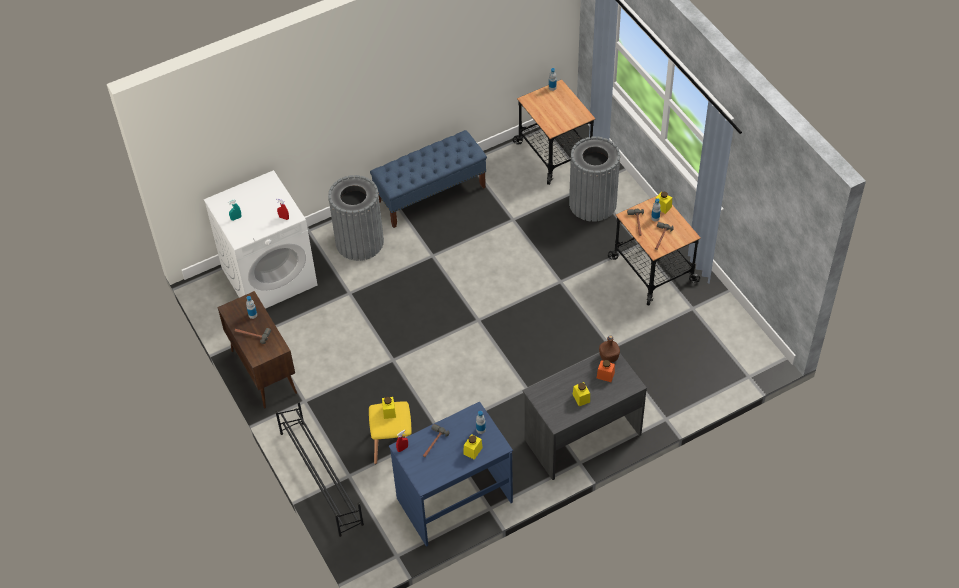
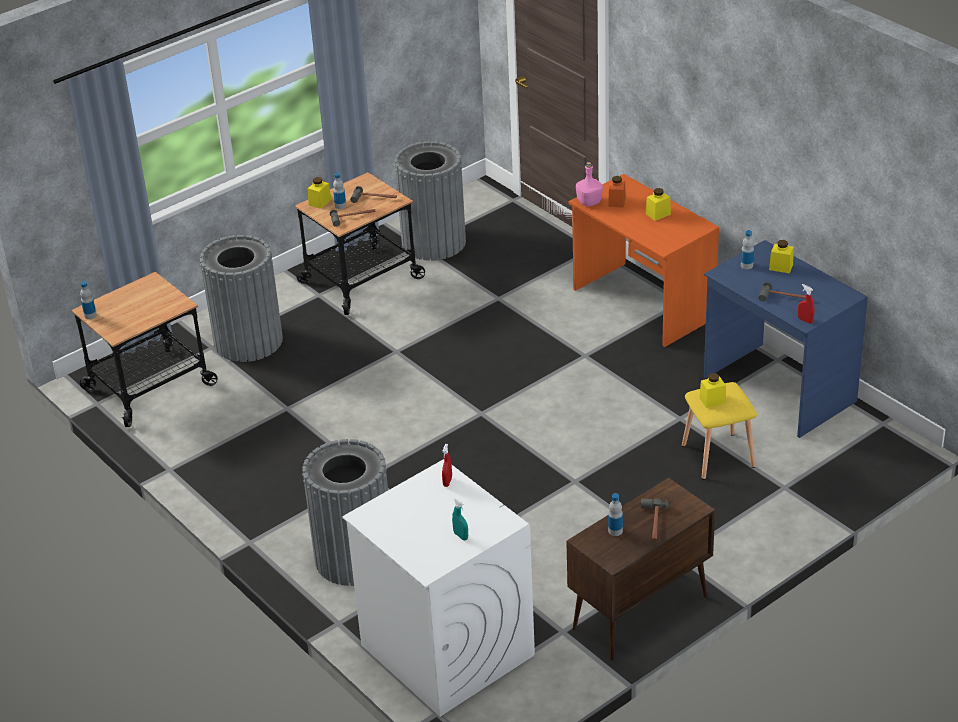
camera: 100 degrees left, 15 degrees down
(321, 477) = (799, 513): black shoe rack -> none
(431, 194) = (244, 497): blue bench -> none
(581, 436) = (642, 304): grey desk -> orange desk
(609, 358) = (589, 202): brown bottle -> pink bottle
(695, 317) = (433, 242): none -> grey trash can

